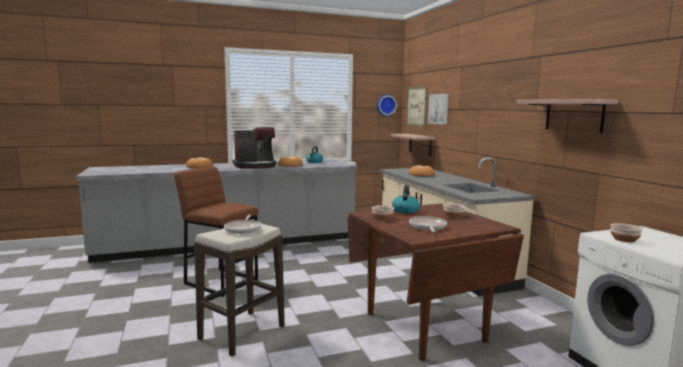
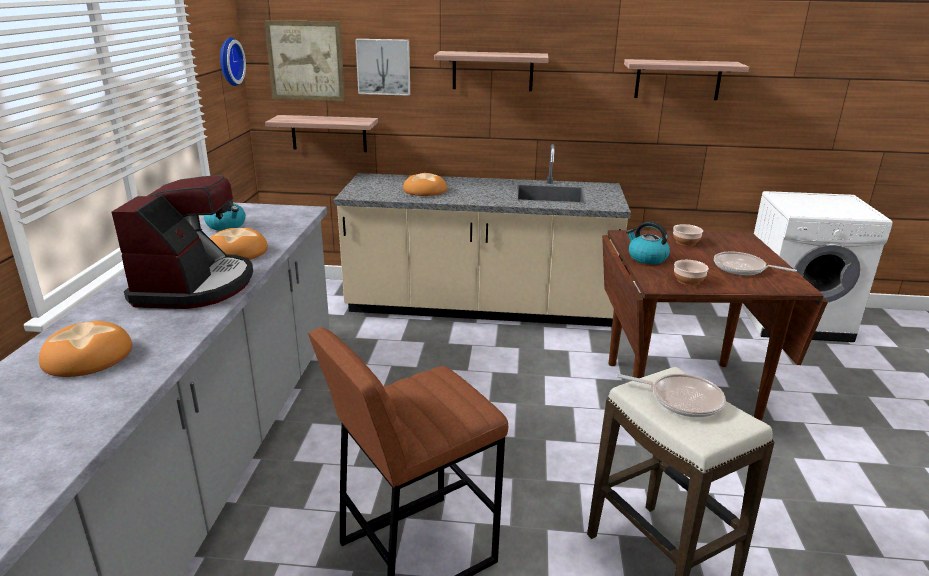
camera: 65 degrees left, 15 degrees up
(477, 110) = (492, 71): none -> shelf
(625, 239) = (816, 210): bowl -> none

